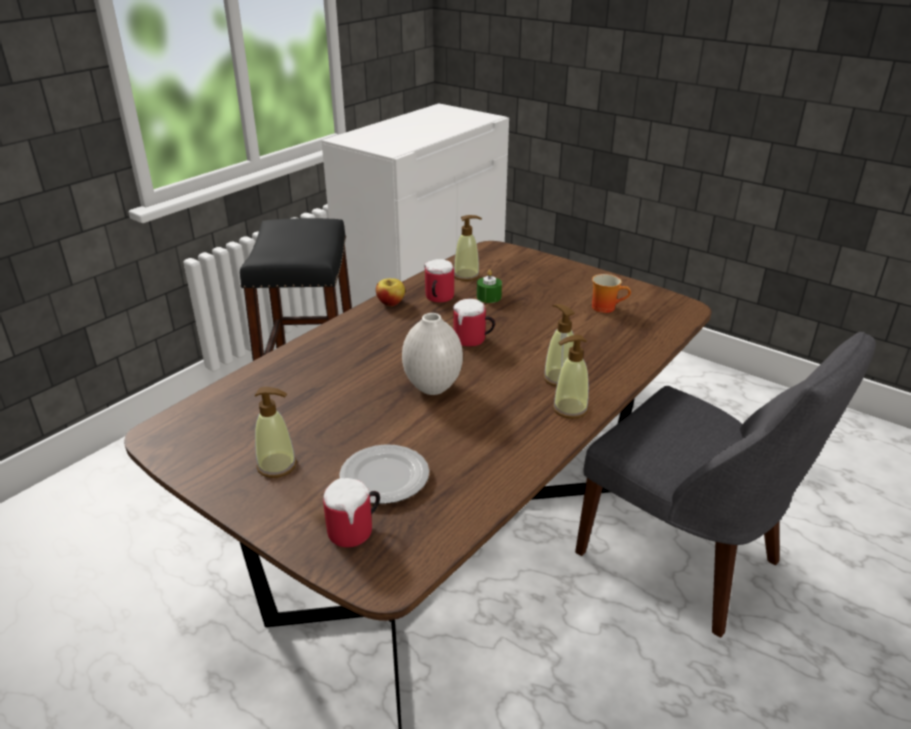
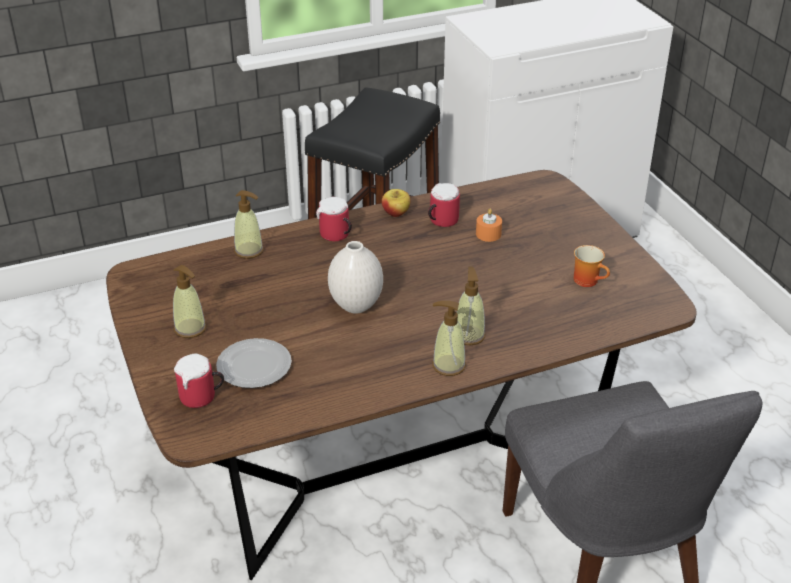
camera: 30 degrees right, 5 degrees up
(466, 275) = (490, 204): soap dispenser -> soap dispenser (249, 251)
(473, 340) = (431, 274): mug -> mug (336, 236)
(489, 297) = (488, 234): green candle -> orange candle

